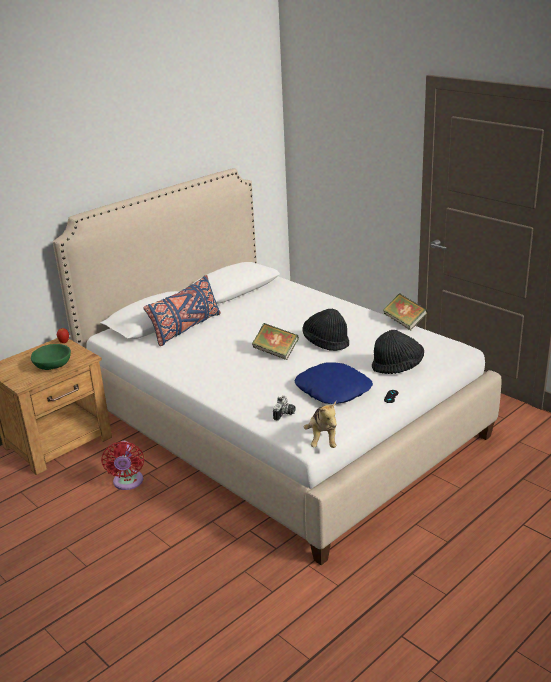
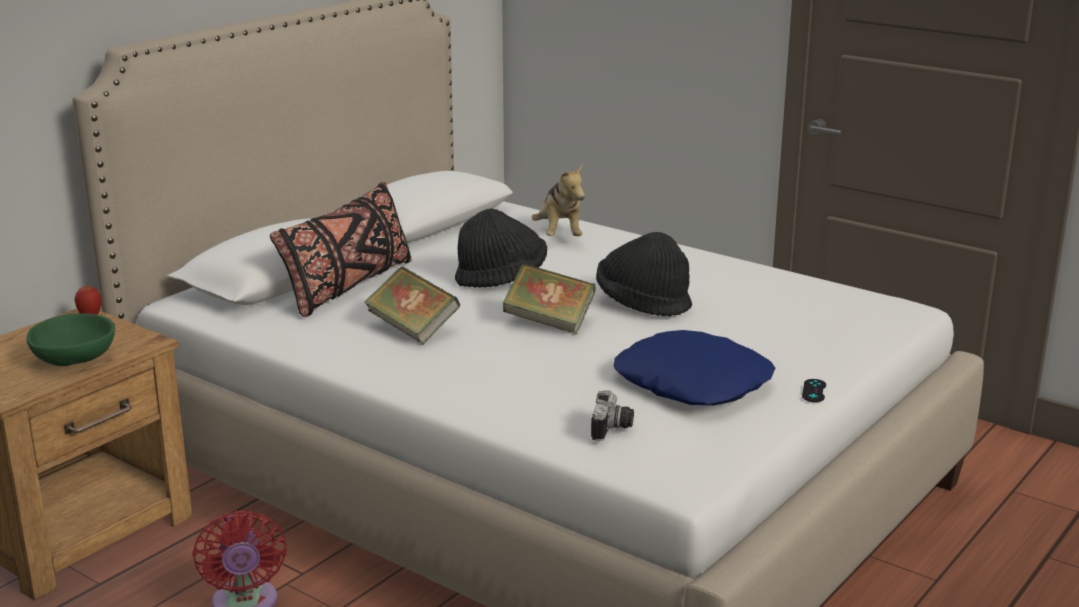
camera: 10 degrees left, 5 degrees down
(186, 328) = (348, 286): blue pillow -> black pillow
(323, 439) = (710, 472): plush toy -> plush toy (559, 235)
(397, 367) = (802, 340): black hat -> black hat (501, 279)
(404, 322) = (780, 268): book -> book (412, 329)

